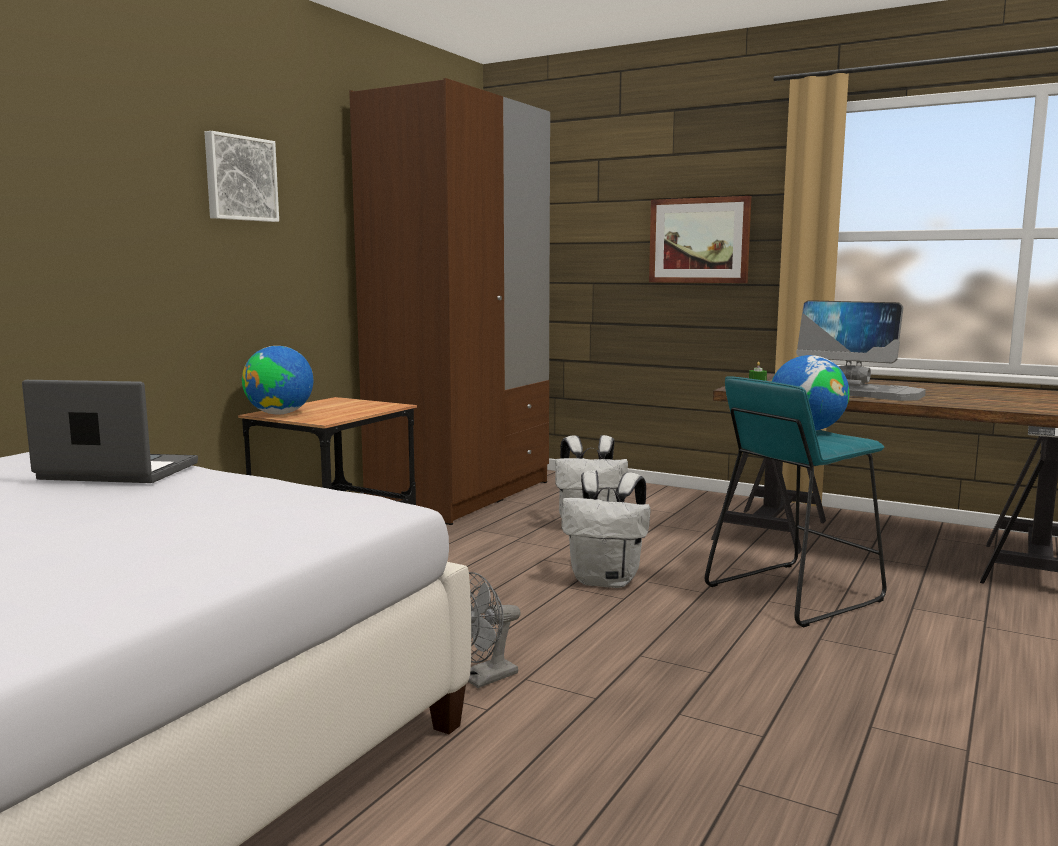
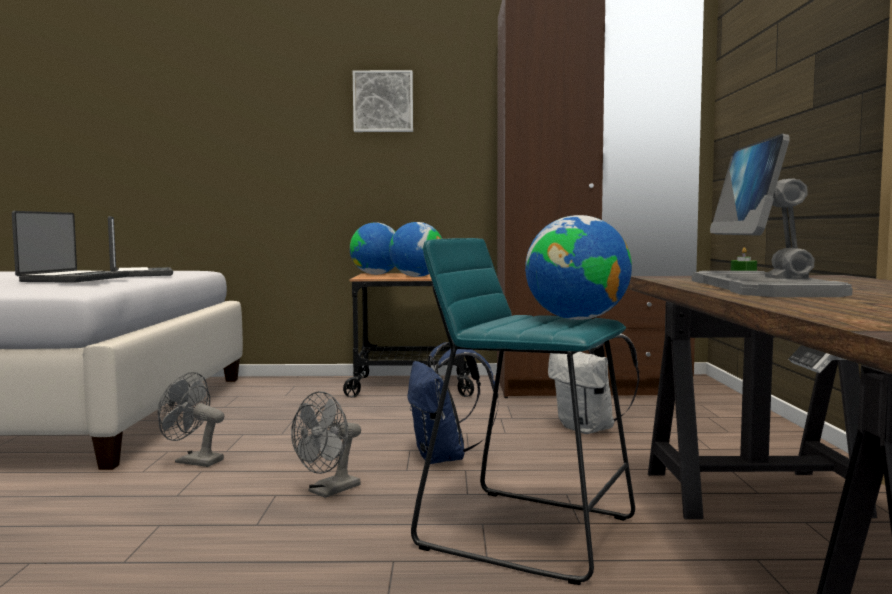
camera: 60 degrees right, 5 degrees down
(232, 496) = (73, 279): none -> laptop
(355, 410) = (417, 276): none -> globe
(607, 580) = (444, 458): white backpack -> blue backpack
(651, 634) = (328, 491): none -> grey fan
(699, 240) = (840, 97): picture -> none

